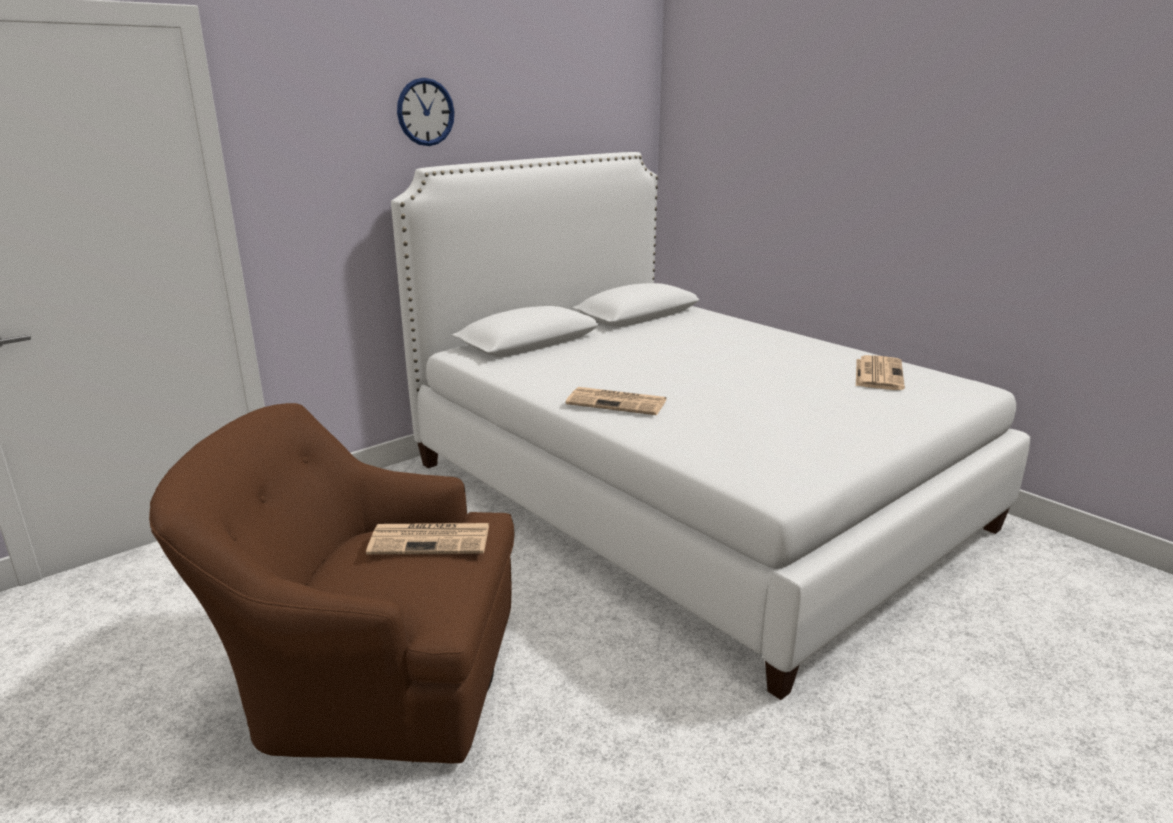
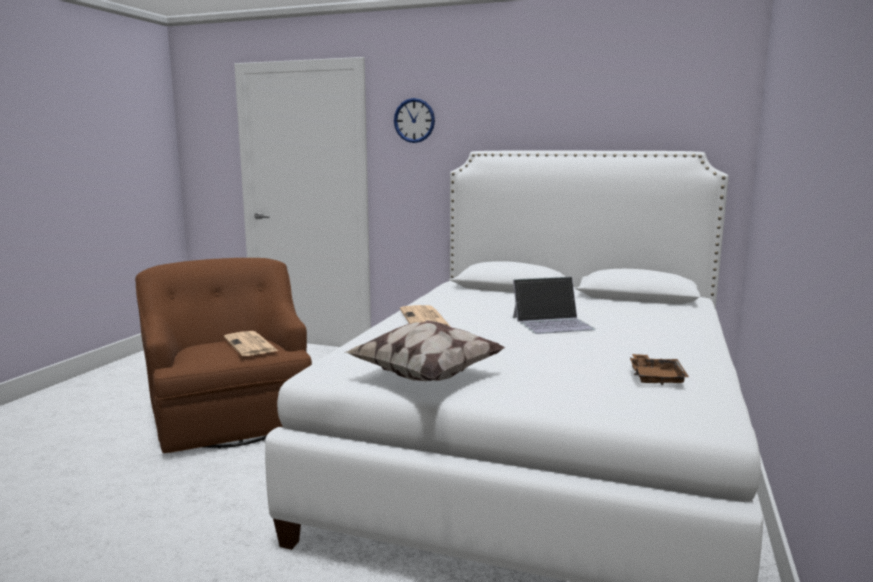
camera: 60 degrees right, 10 degrees down
(425, 112) = (495, 114): wall clock -> wall clock (414, 120)
(698, 361) = (553, 323): none -> laptop
(824, 444) = (426, 376): none -> pillow
(878, 373) = (656, 377): newspaper -> brown tray

